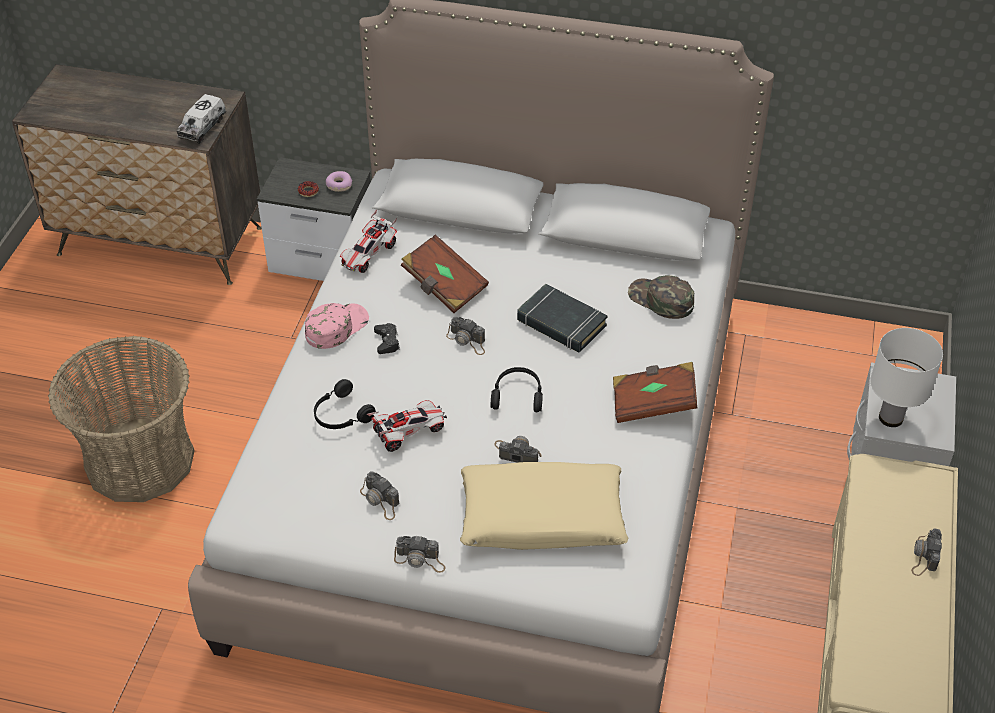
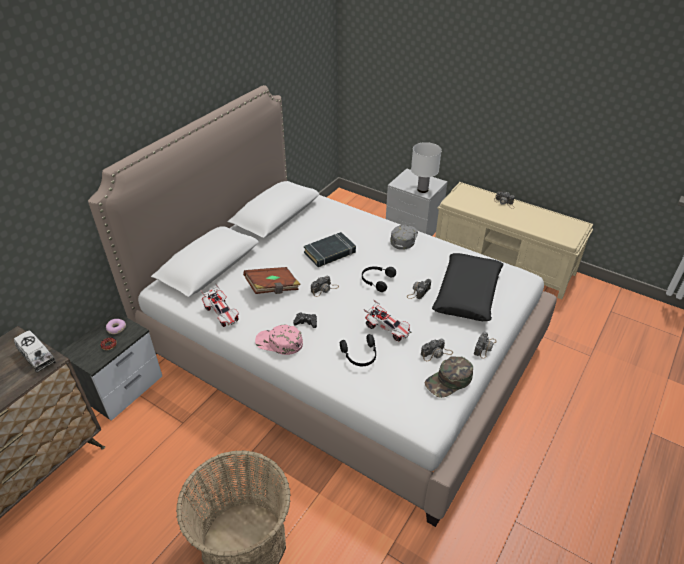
camera: 70 degrees left, 5 degrees down
(336, 327) = (279, 343): pink cap -> pink cap turned 45 degrees counterclockwise
(408, 431) = (387, 329): toy car -> toy car turned 135 degrees clockwise
(542, 518) = (467, 294): beige pillow -> black pillow
(653, 404) = (403, 238): brown book -> grey cap
(660, 300) = (333, 217): green cap -> green cap (449, 381)

